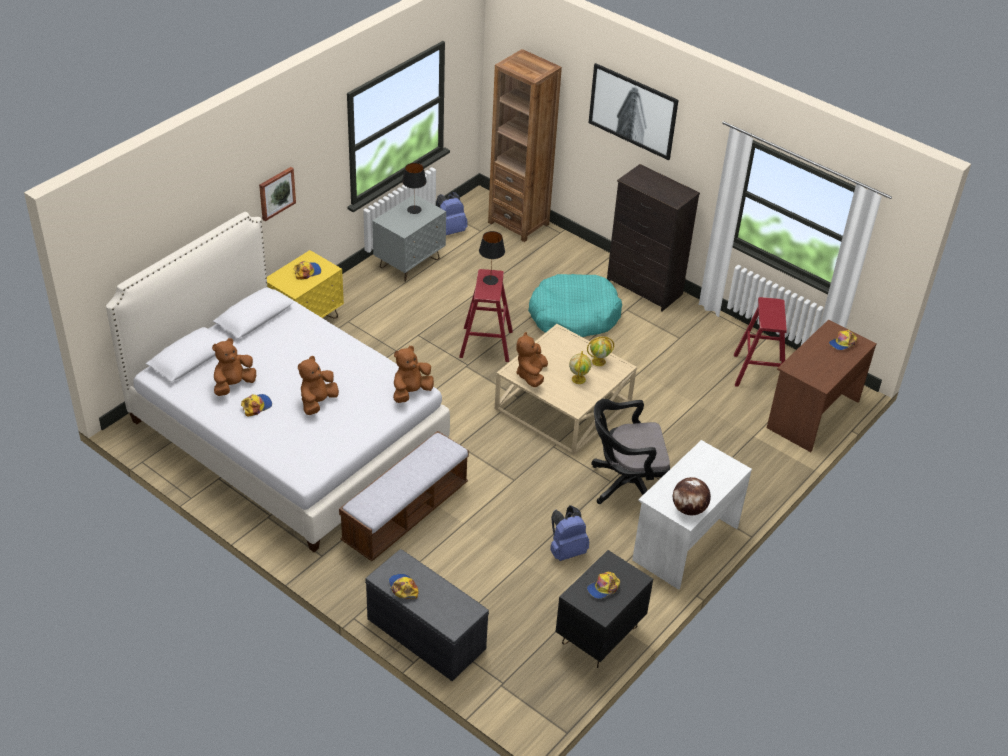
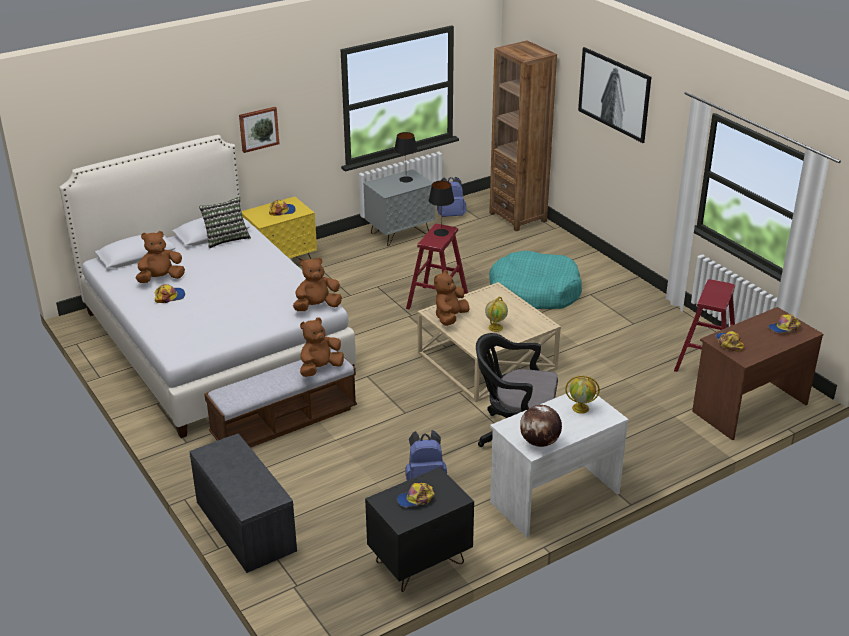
camera: 20 degrees right, 10 degrees down
(272, 321) = (226, 239): none -> pillow
(317, 402) = (226, 302): brown plush toy -> brown plush toy (320, 369)
(403, 588) = (219, 465): cap -> cap (728, 343)
(599, 361) = (524, 316): globe -> globe (581, 408)
(644, 289) = (616, 280): black dresser -> none

